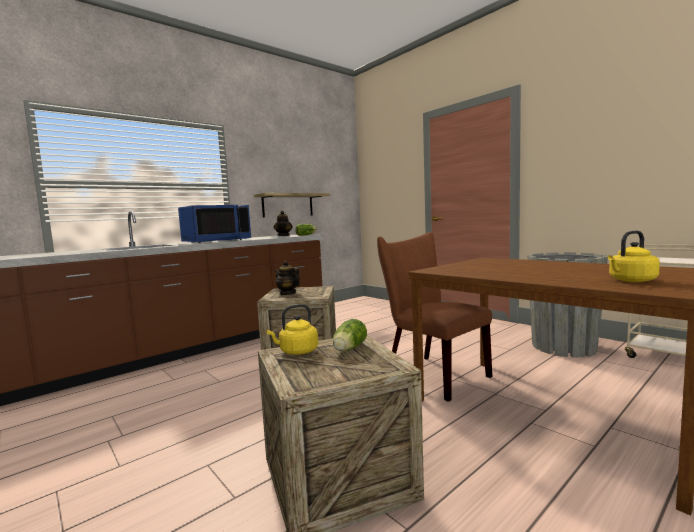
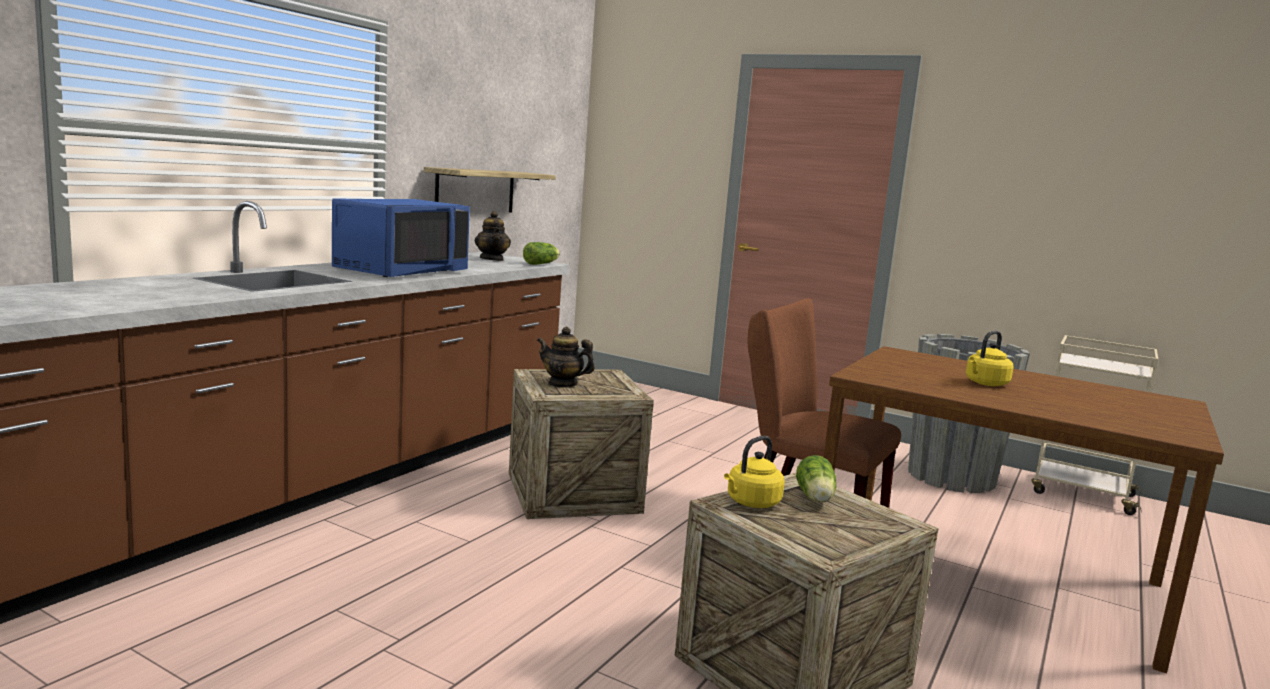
camera: 20 degrees left, 5 degrees up
(631, 280) = (1126, 416): yellow kettle -> yellow kettle (985, 383)

